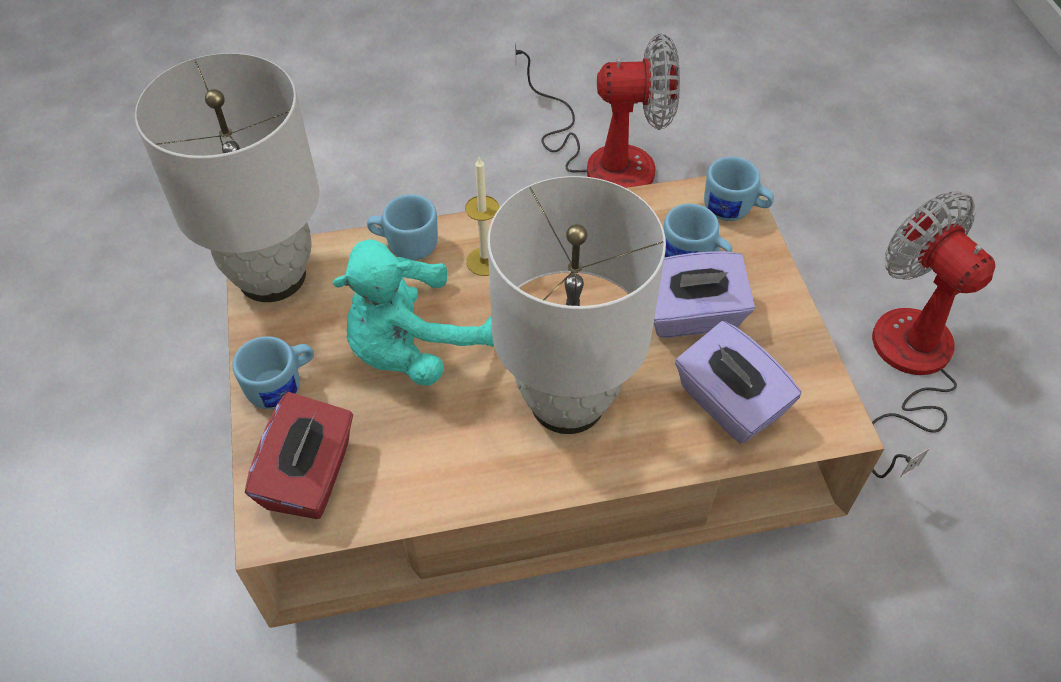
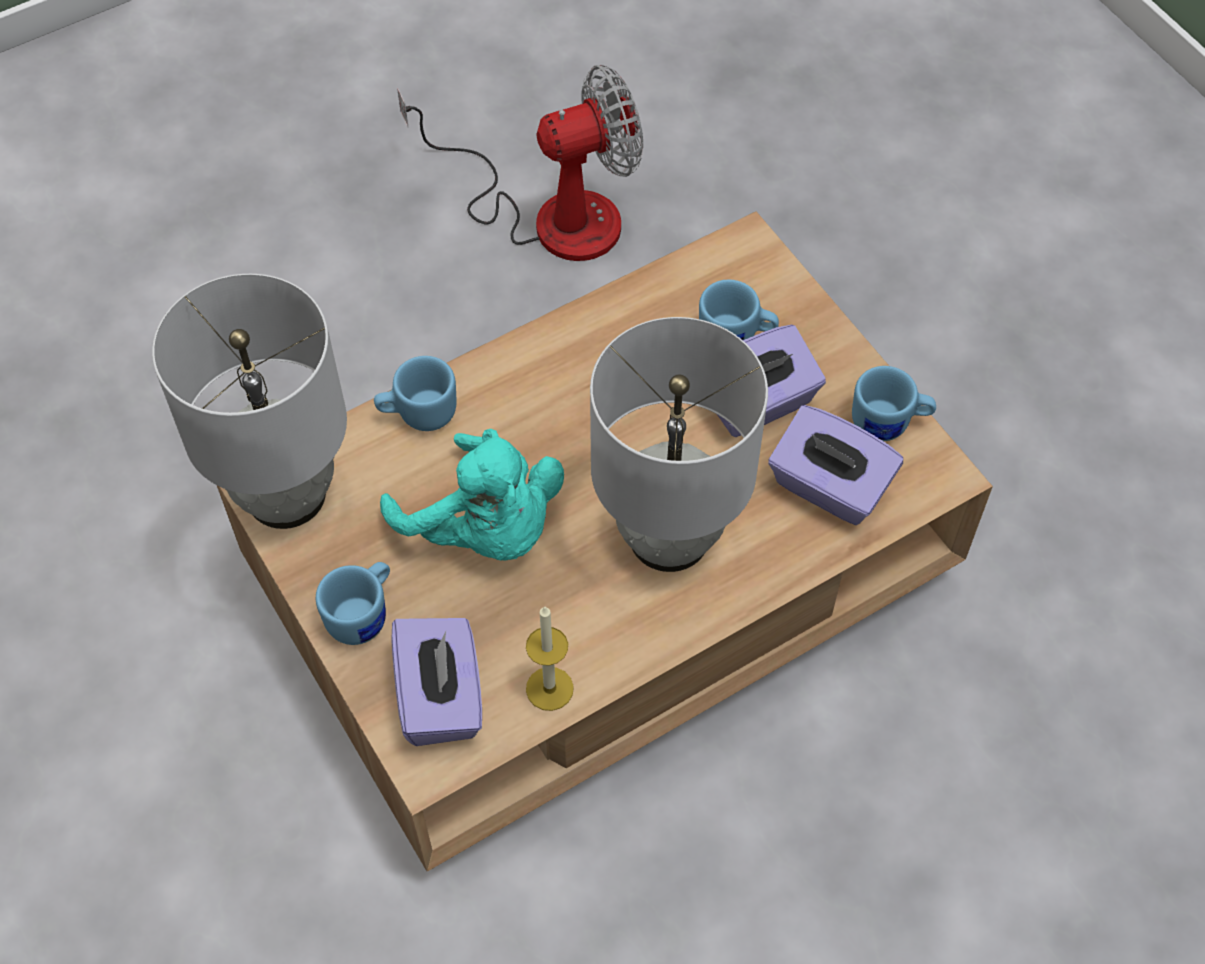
camera: 20 degrees left, 5 degrees up
(310, 476) = (441, 698): red tissue box -> purple tissue box
(415, 348) = (485, 528): turquoise plush toy -> turquoise plush toy turned 75 degrees counterclockwise
(485, 261) = (515, 406): candle -> candle (549, 688)
(734, 211) = (758, 267): blue mug -> blue mug (889, 423)
(907, 367) = (973, 375): fan -> none

